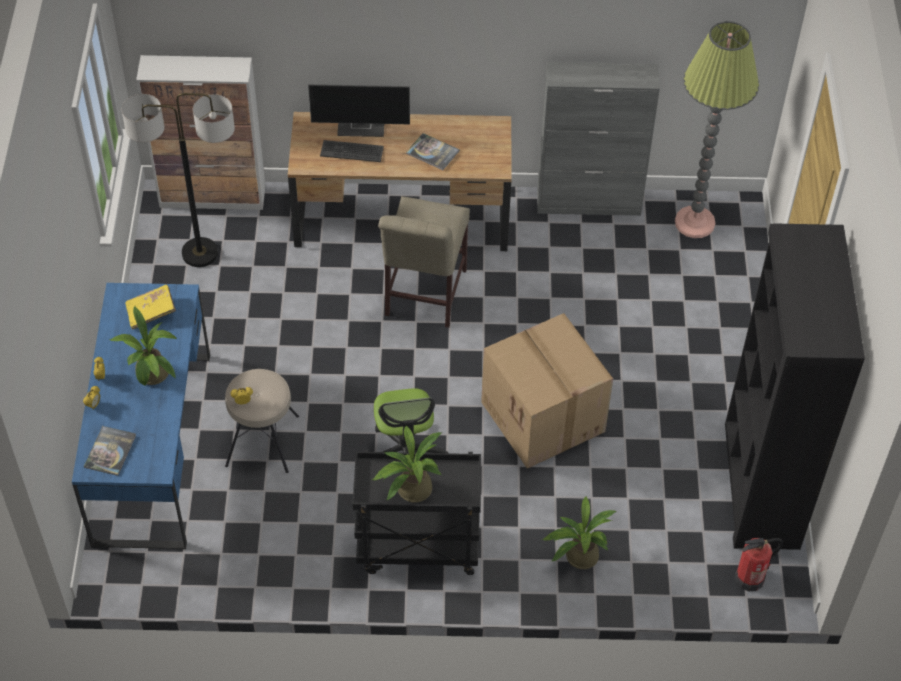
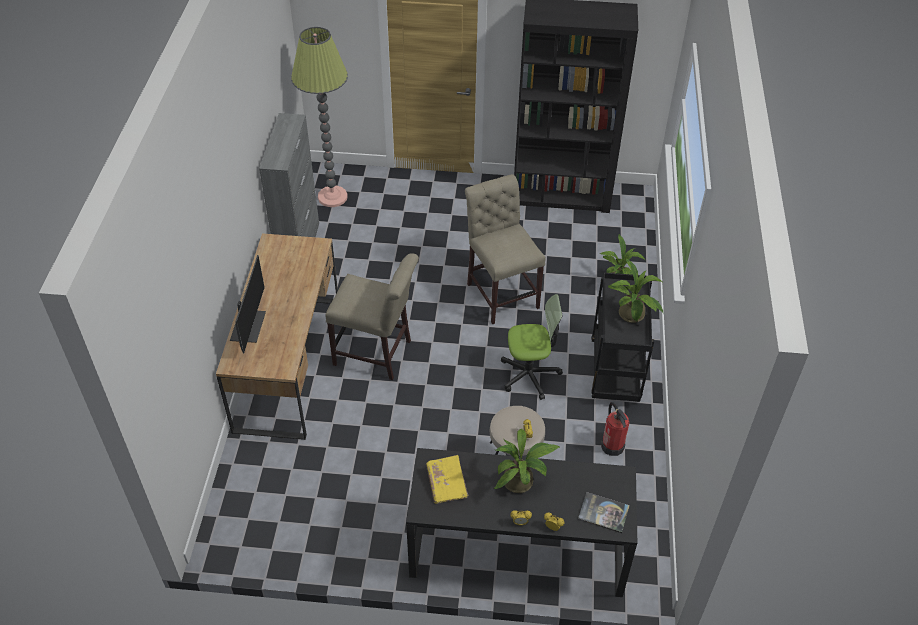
camera: 85 degrees left, 5 degrees down
(153, 447) = (517, 549): blue desk -> black desk
(199, 253) = (297, 513): floor lamp -> none
(213, 196) = (228, 502): cabinet -> none
(352, 151) = (277, 334): keyboard -> none
(432, 152) = (291, 282): book -> none
(545, 417) = (501, 292): cardboard box -> beige chair
(750, 578) = (631, 208): fire extinguisher -> fire extinguisher (612, 445)

